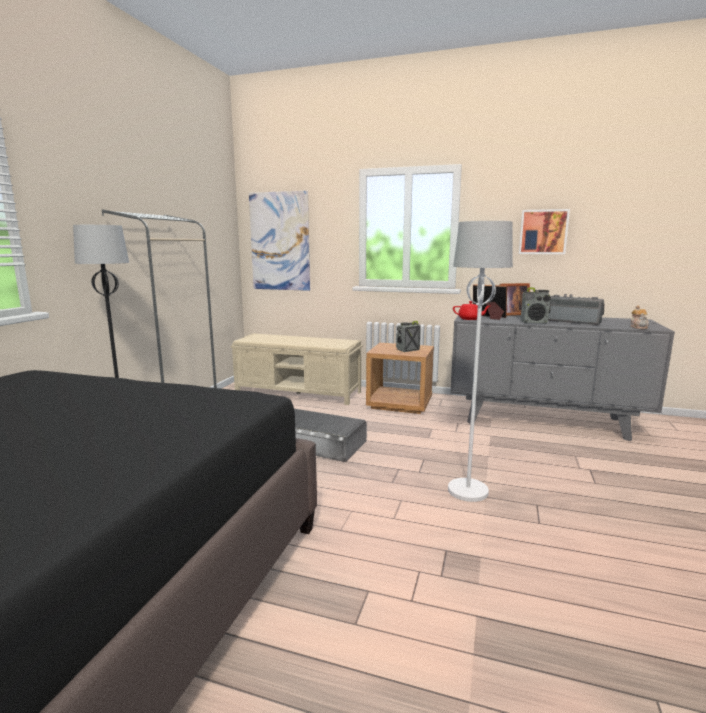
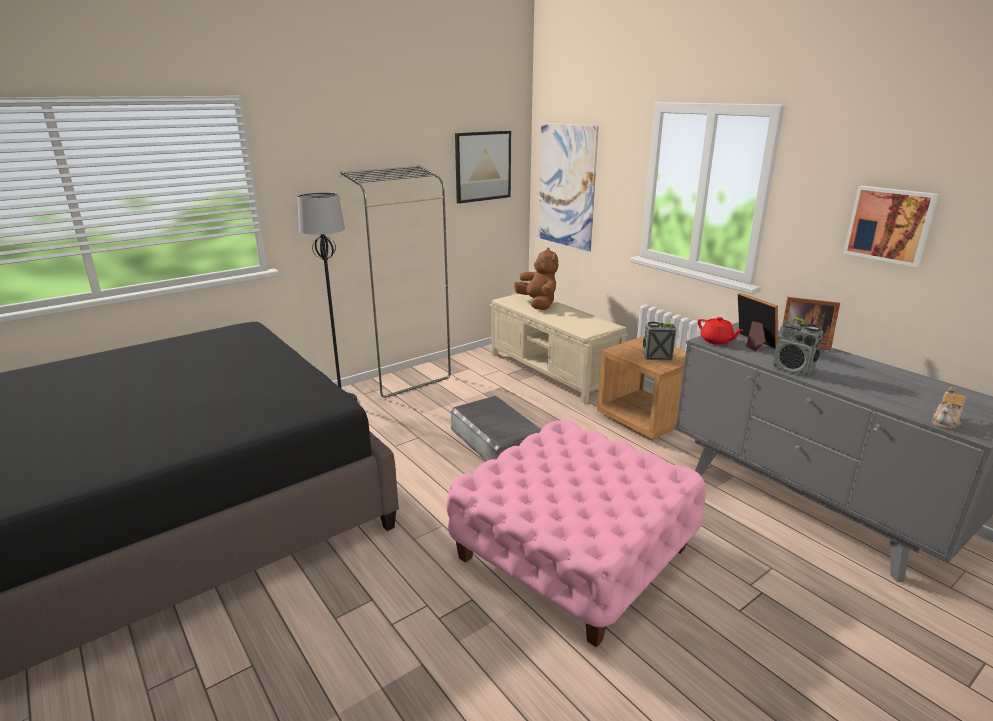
camera: 35 degrees right, 10 degrees up
(209, 225) = (483, 166): none -> picture
(276, 338) = (538, 304): none -> brown plush toy
(467, 491) = (572, 553): white floor lamp -> pink ottoman
(573, 322) = (861, 381): radio -> none

